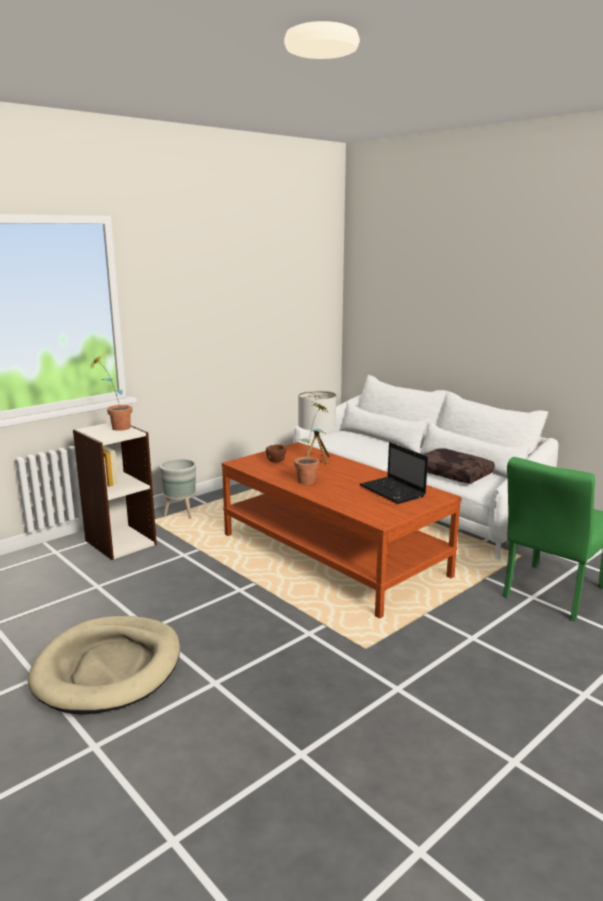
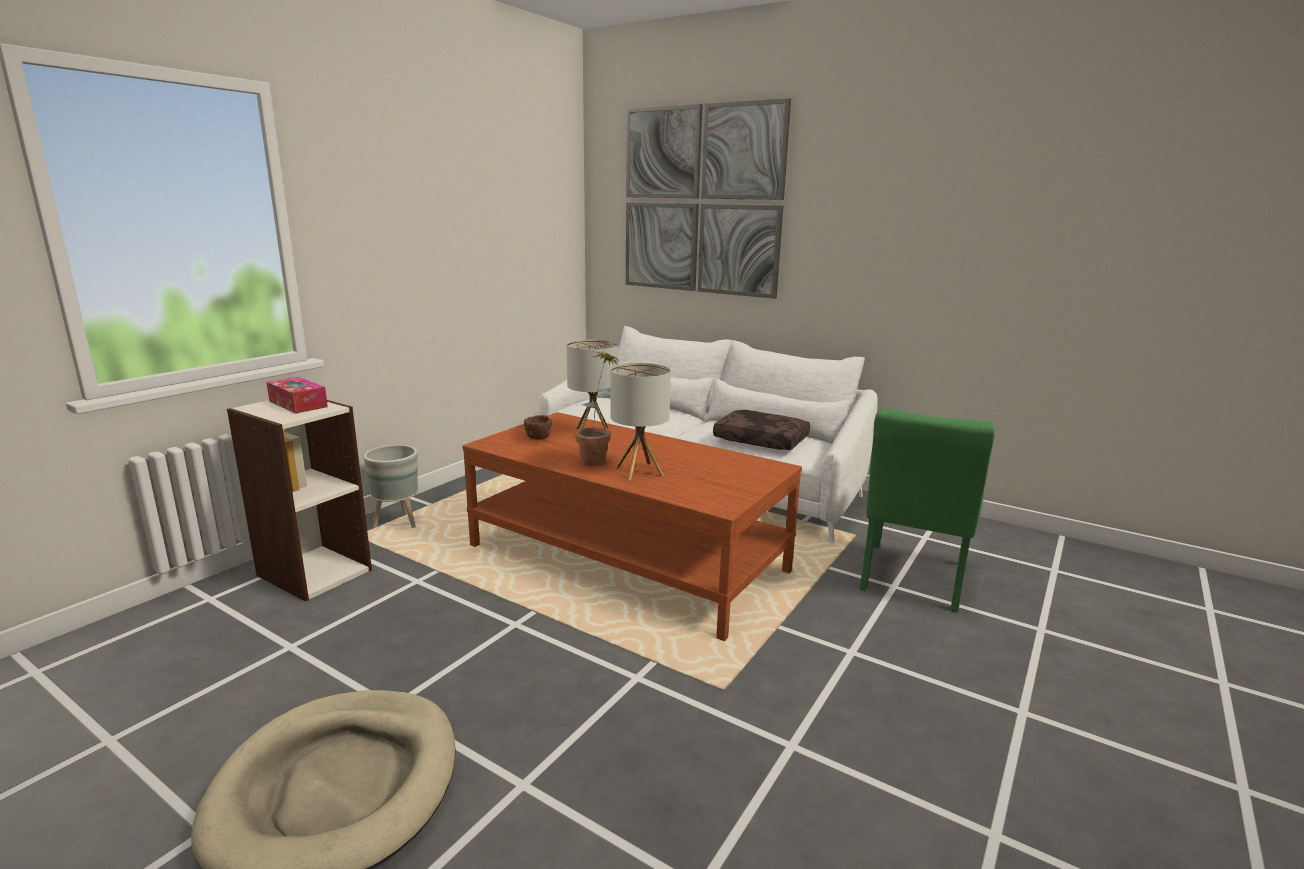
camera: 15 degrees left, 0 degrees up
(115, 428) = (298, 404): potted plant -> tissue box
(335, 491) = (639, 471): none -> table lamp
(393, 491) = (715, 466): laptop -> none
(428, 278) = (701, 201): none -> picture

